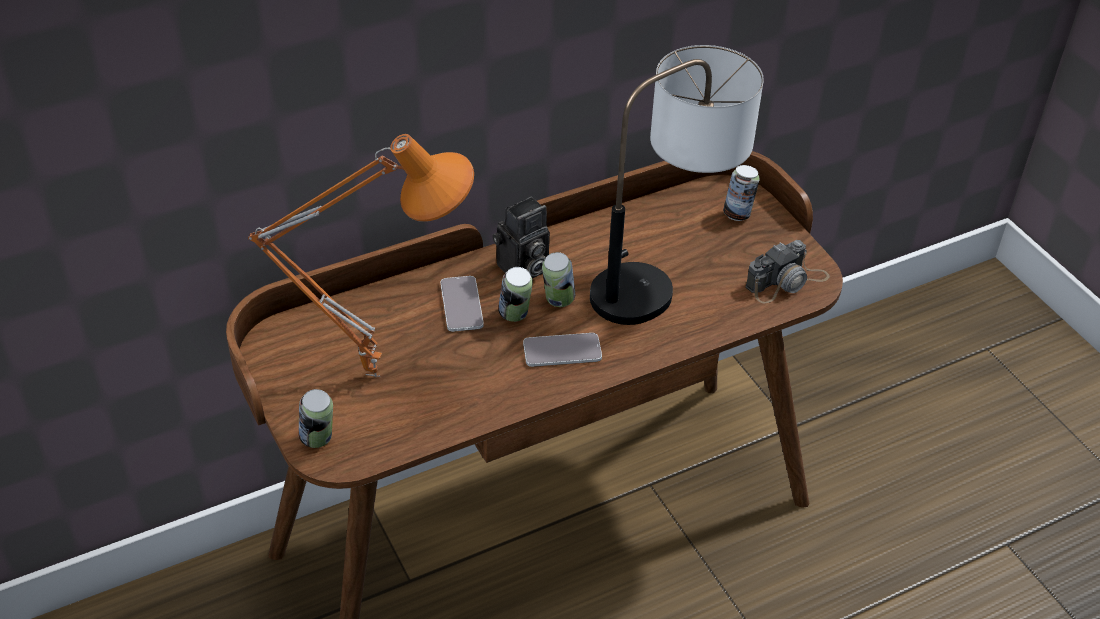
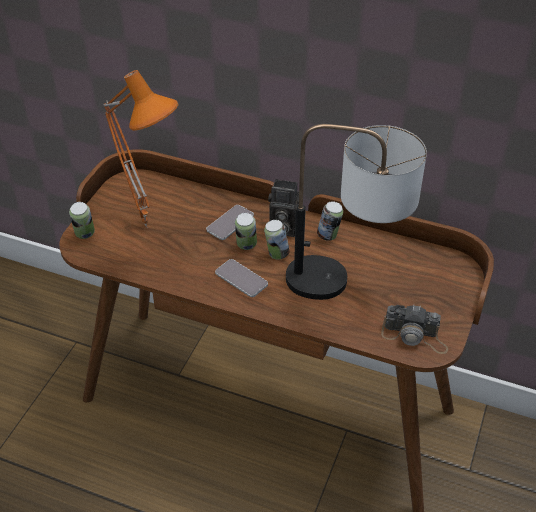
camera: 50 degrees right, 0 degrees up
(738, 214) = (444, 282): can -> can (329, 236)

